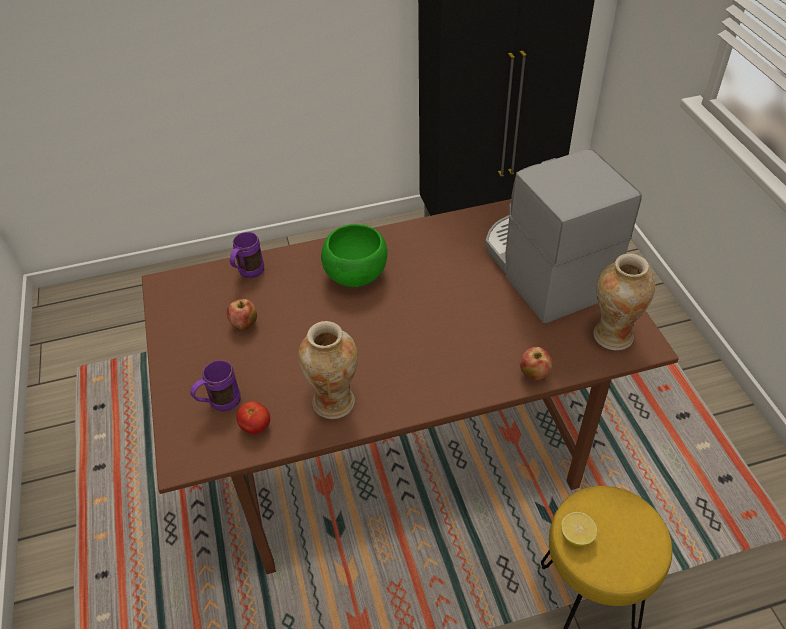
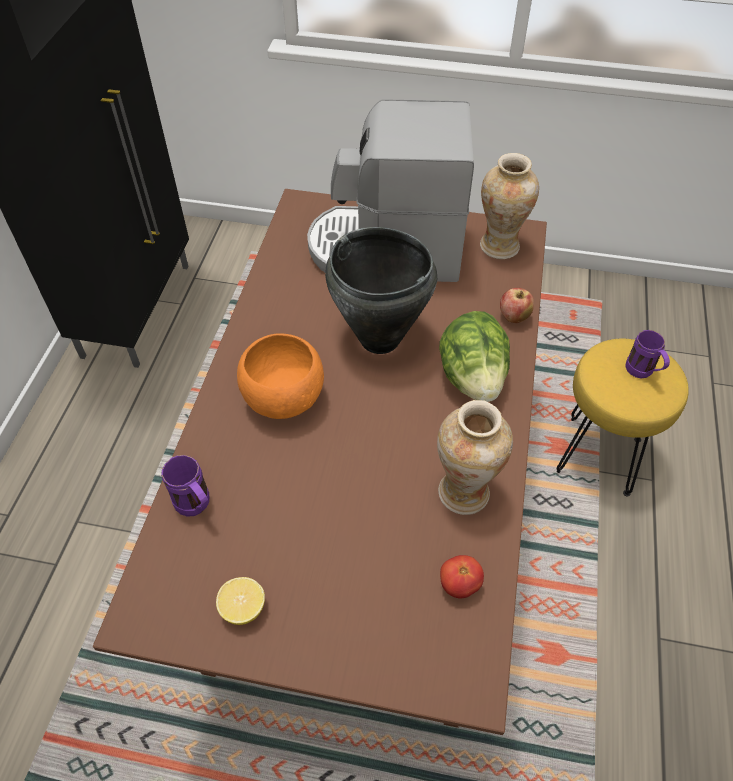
camera: 65 degrees left, 5 degrees up
(219, 404) = (403, 614): purple mug -> purple mug (642, 373)
(244, 324) = (285, 542): apple -> none
(356, 275) = (284, 398): green bowl -> orange bowl
(445, 302) = (379, 340): none -> black cooking pot
(446, 369) = (472, 378): none -> lettuce
(576, 535) = (626, 399): lemon -> lemon (243, 608)

